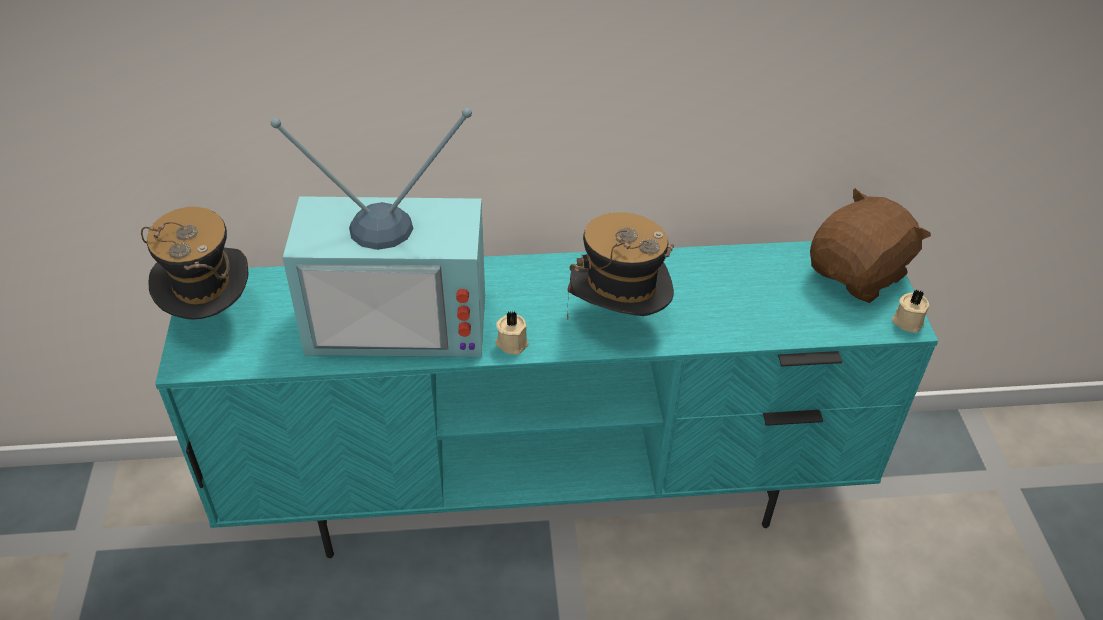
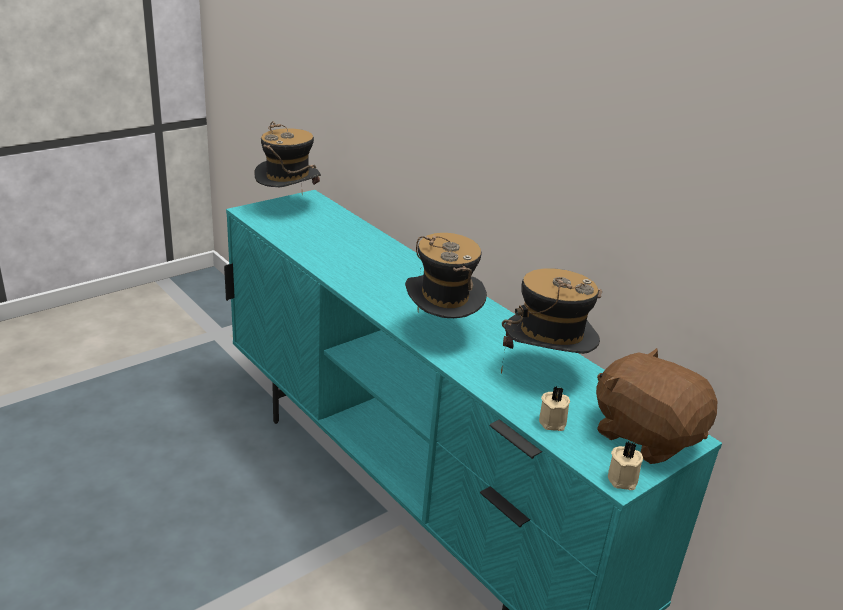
camera: 55 degrees right, 15 degrees down
(401, 317) = (351, 256): television -> none
(512, 342) = (373, 298): beige candle -> beige candle (553, 421)
(732, 284) = (544, 371): none -> hat
(858, 274) = (646, 435): brown plush toy -> brown plush toy turned 150 degrees counterclockwise

